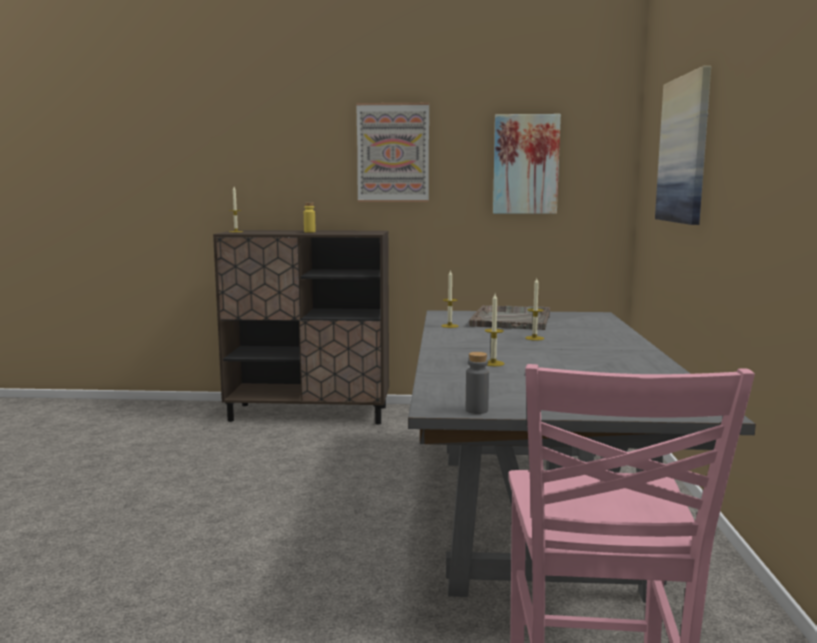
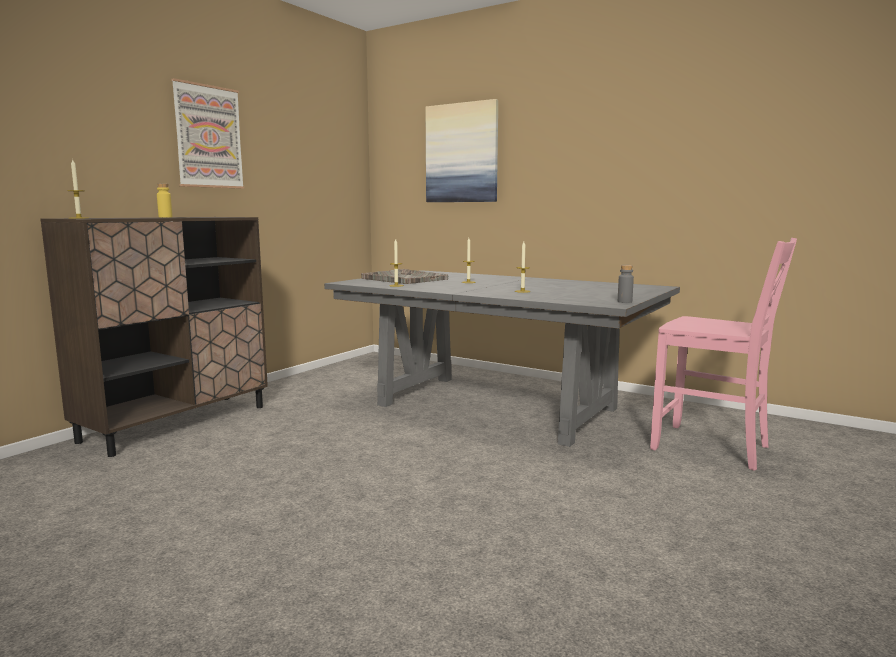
camera: 60 degrees left, 0 degrees up
(525, 164) = (308, 158): picture -> none

